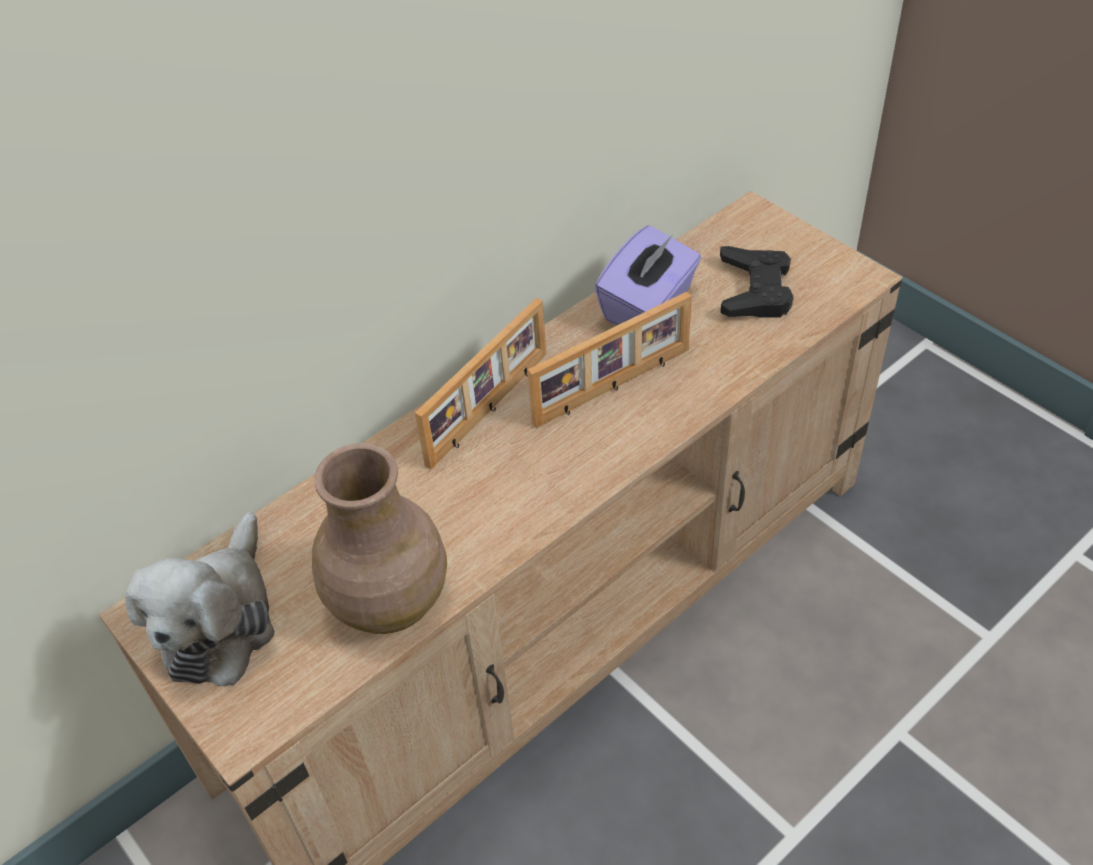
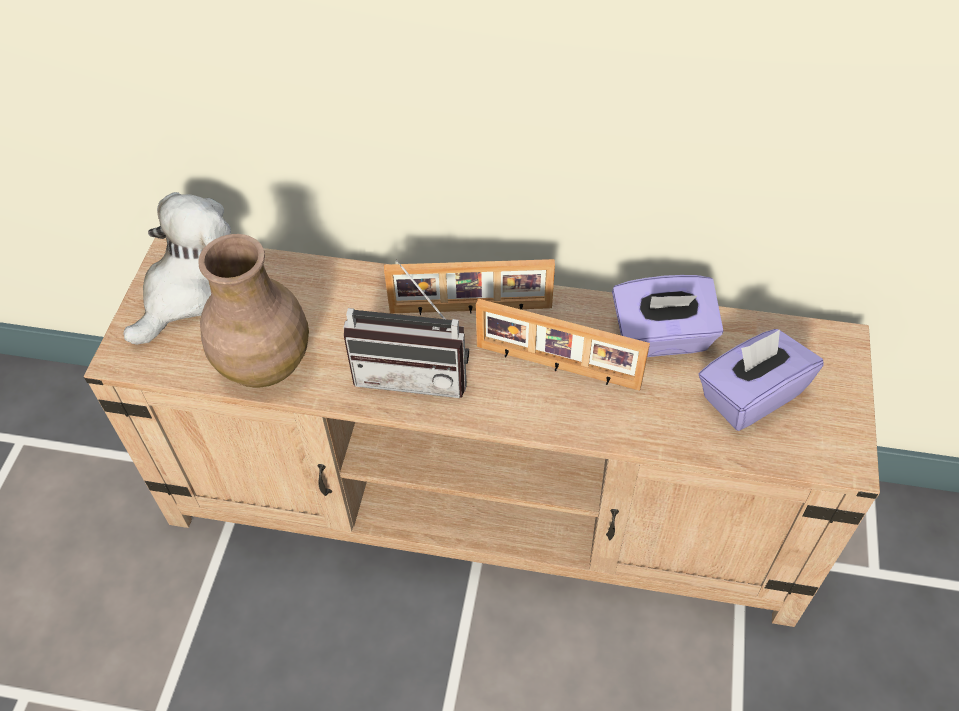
camera: 50 degrees right, 5 degrees up
(220, 620) = (191, 291): plush toy -> plush toy turned 150 degrees clockwise
(519, 488) = (414, 372): none -> radio
(754, 290) = (750, 395): black game controller -> purple tissue box

